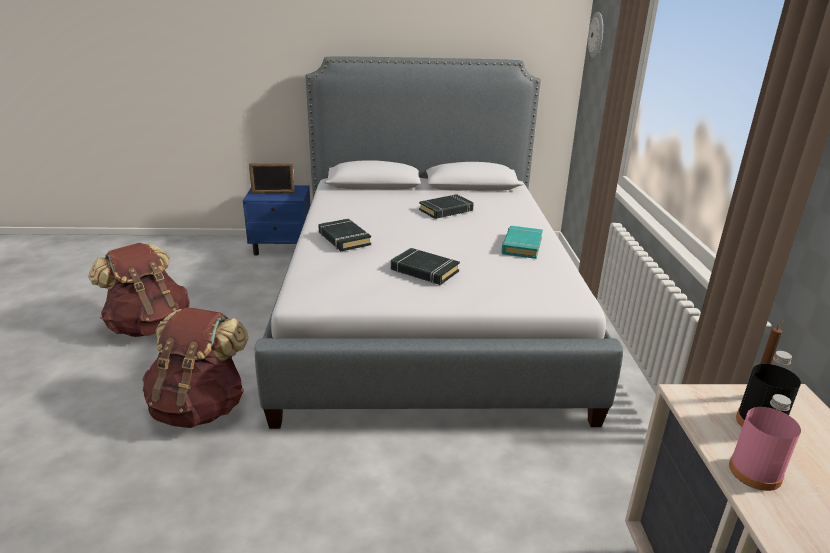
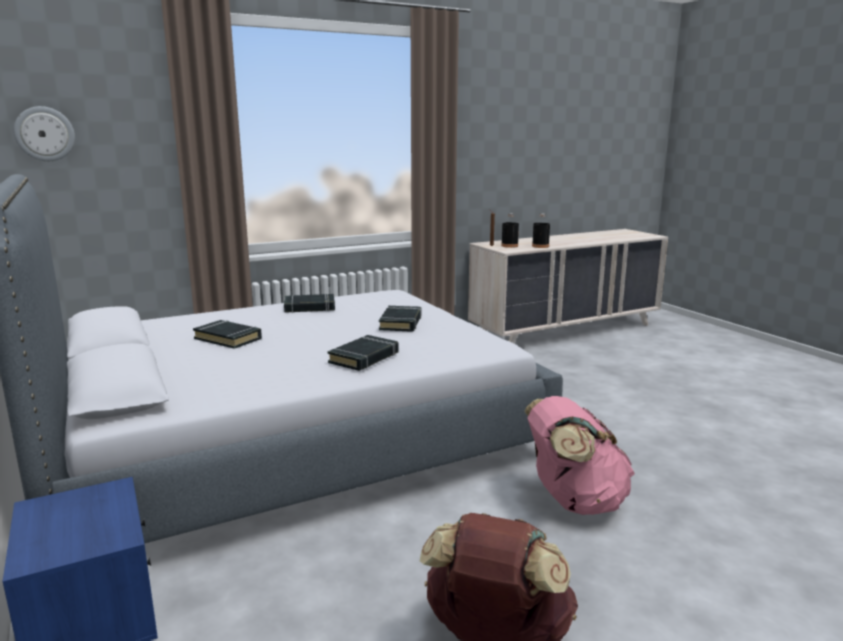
camera: 115 degrees left, 10 degrees down
(200, 408) = (574, 501): brown backpack -> pink backpack
(273, 193) = (81, 524): picture frame -> none
(521, 246) = (309, 307): turquoise book -> black book
(755, 472) = (540, 246): pink bottle -> black bottle

